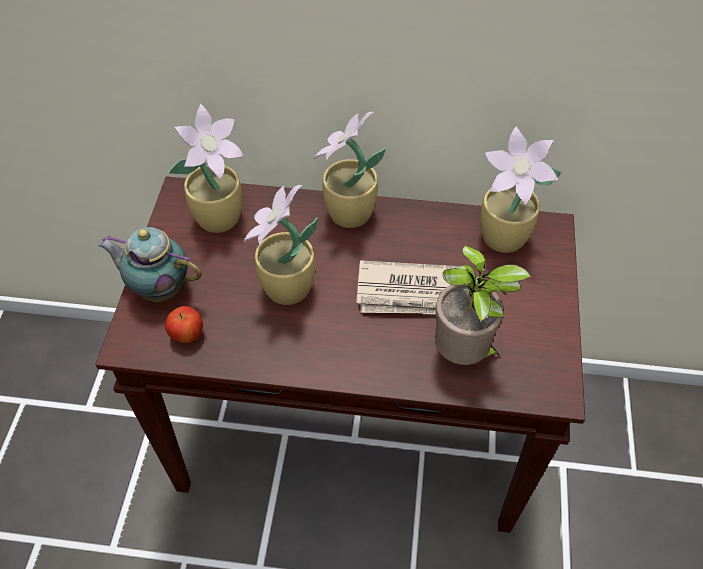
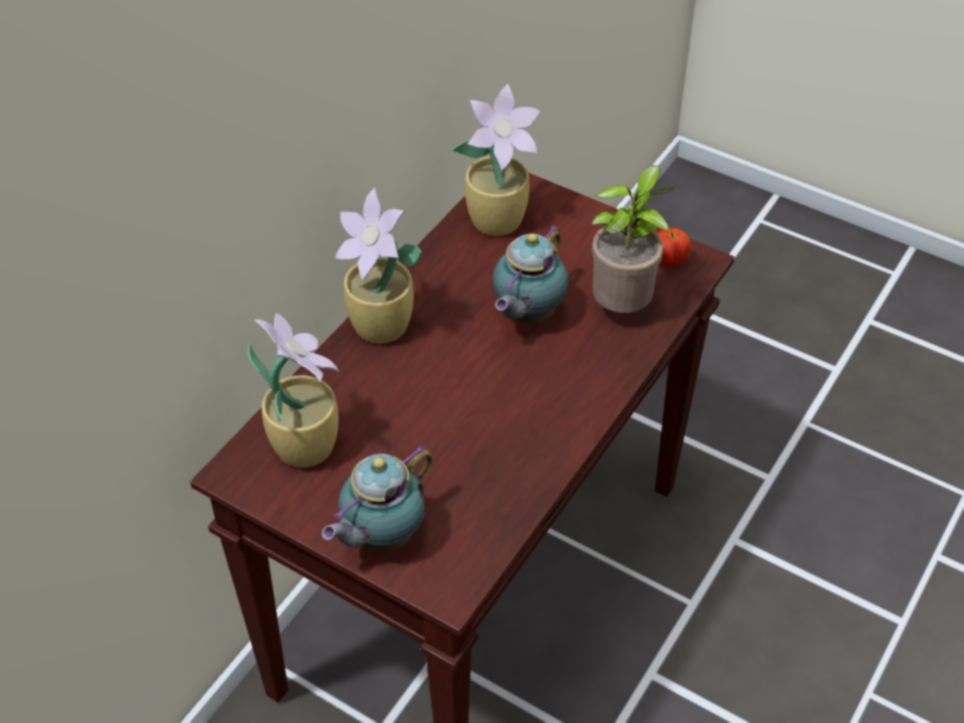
camera: 65 degrees left, 5 degrees down
(187, 335) = (468, 527): apple -> apple (669, 261)
(286, 290) = (457, 418): potted plant -> none
(414, 293) = (526, 315): newspaper -> teapot

